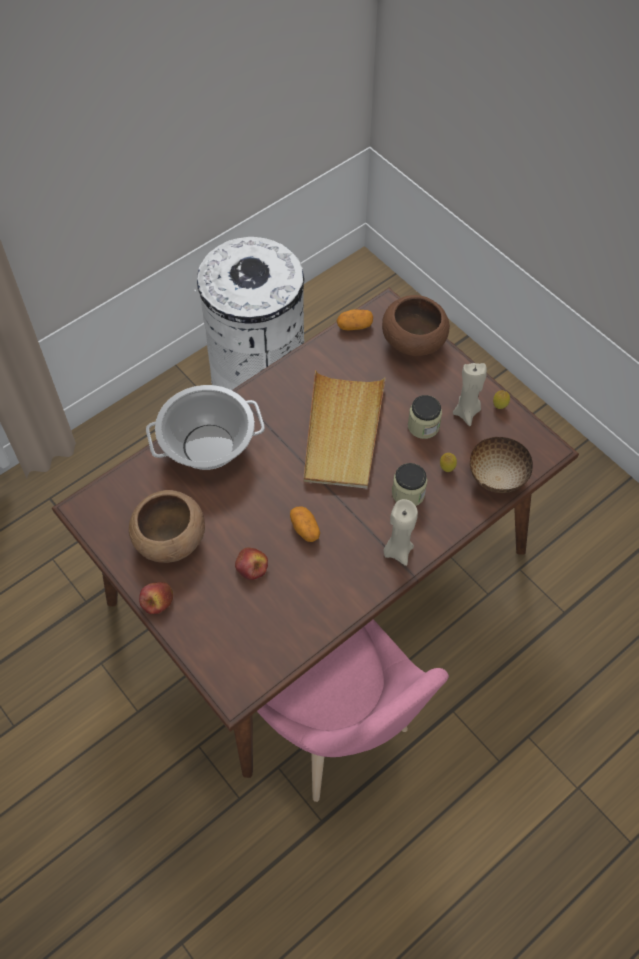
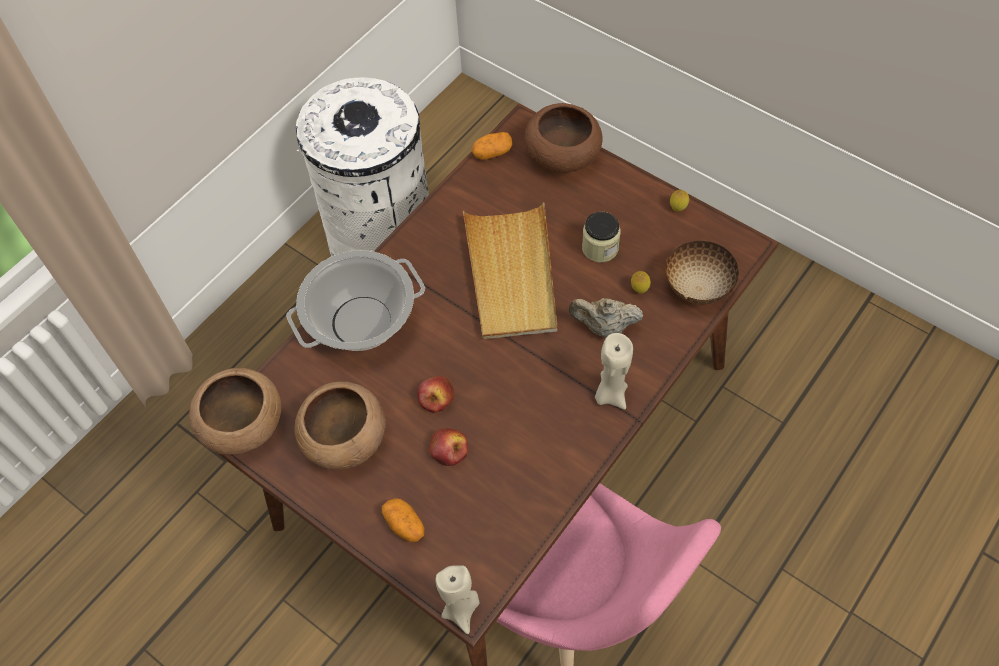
camera: 10 degrees left, 0 degrees up
(92, 509) = (244, 425): none -> brown bowl
(157, 601) = (349, 515): apple -> apple (436, 397)
(305, 529) = (498, 393): potato -> potato (404, 525)
(408, 493) = (604, 327): jar -> beige teapot
(466, 412) = (643, 223): beige candle -> beige candle (461, 609)

